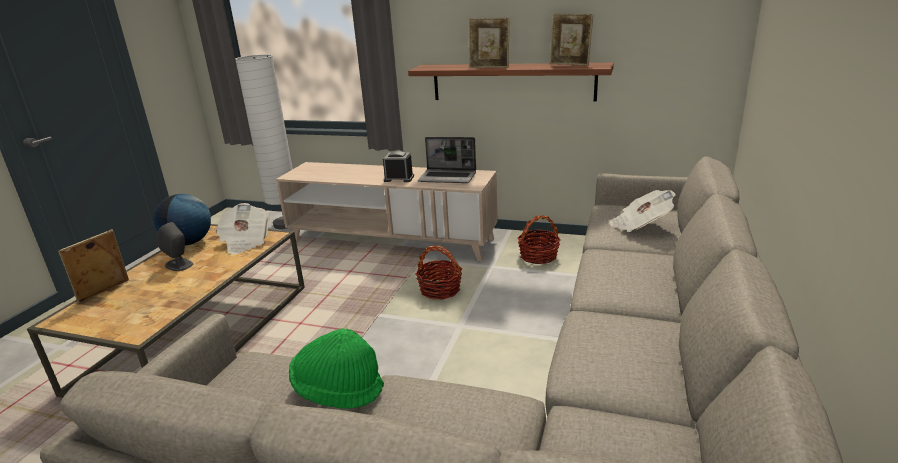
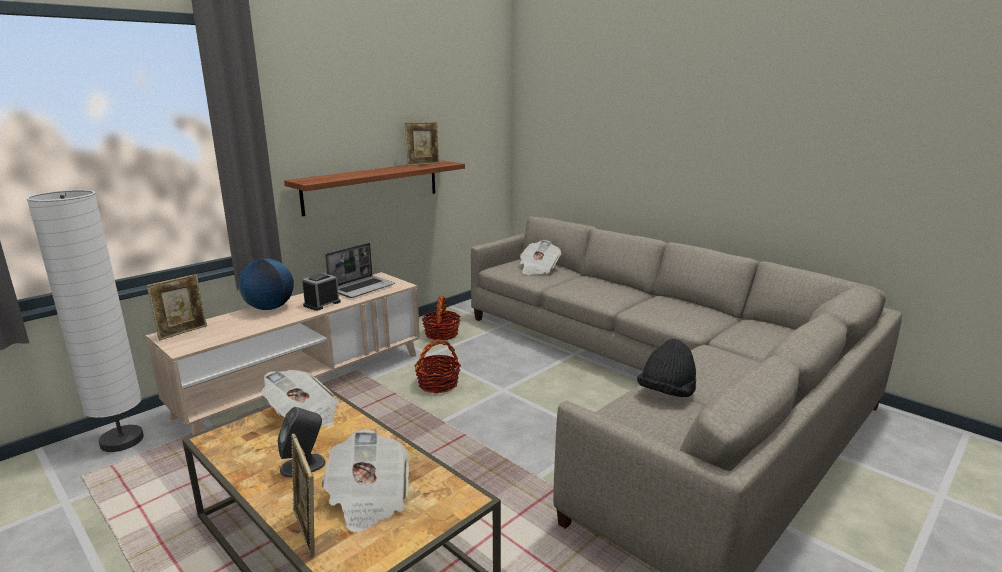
camera: 65 degrees left, 5 degrees down
(139, 298) = (368, 499): none -> newspaper
(189, 243) = (236, 455): globe -> globe (269, 308)
(338, 390) = (666, 393): green hat -> black hat
(489, 67) = (373, 173): picture frame -> picture frame (183, 332)

